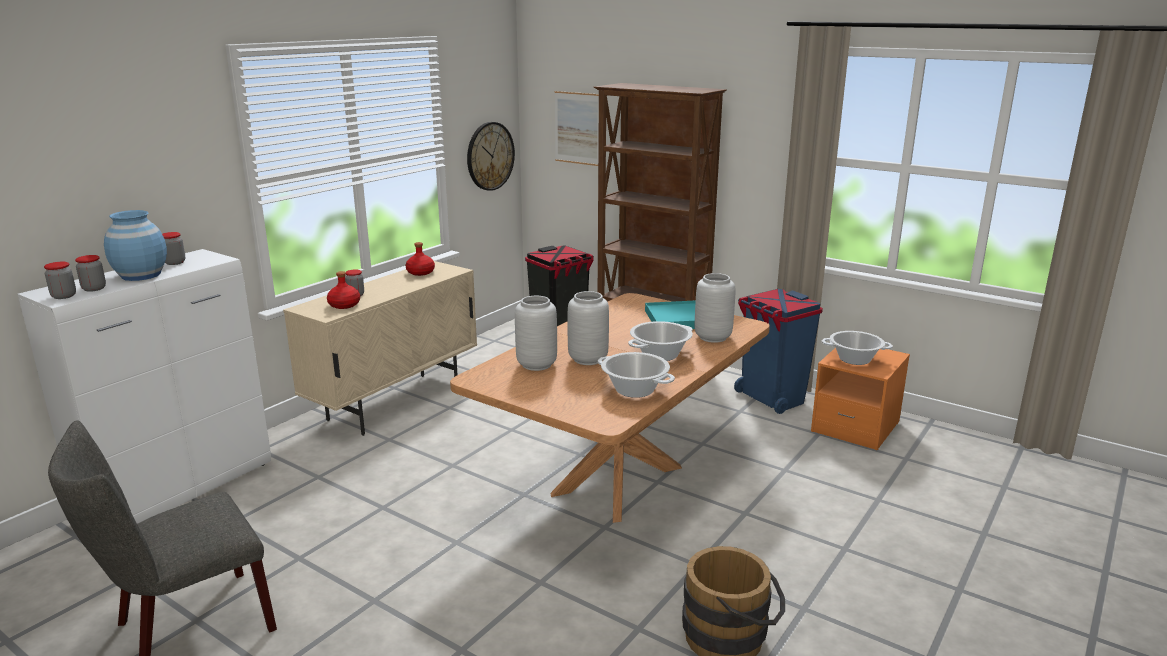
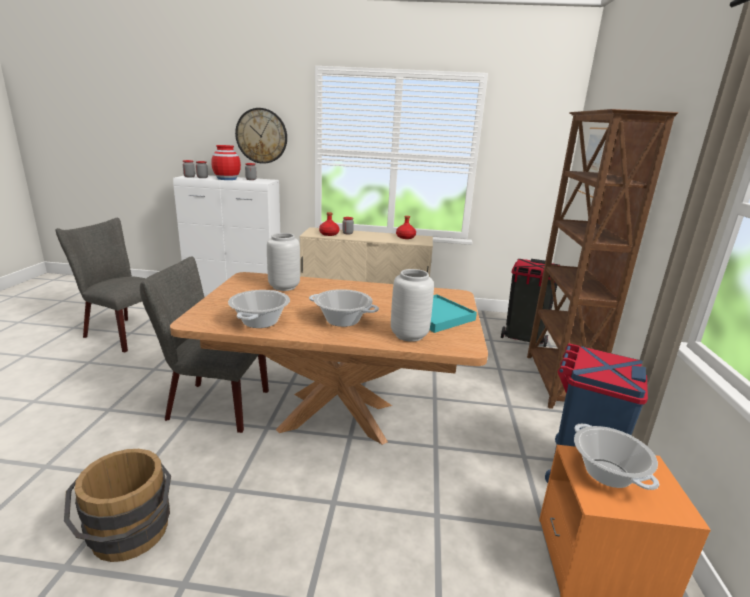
camera: 60 degrees right, 0 degrees up
(141, 275) = (227, 179): blue vase -> red vase
(490, 156) = (528, 178): wall clock -> wall clock (261, 136)
(524, 559) = (212, 405): none -> grey chair
(589, 359) = (308, 299): grey vase -> none

